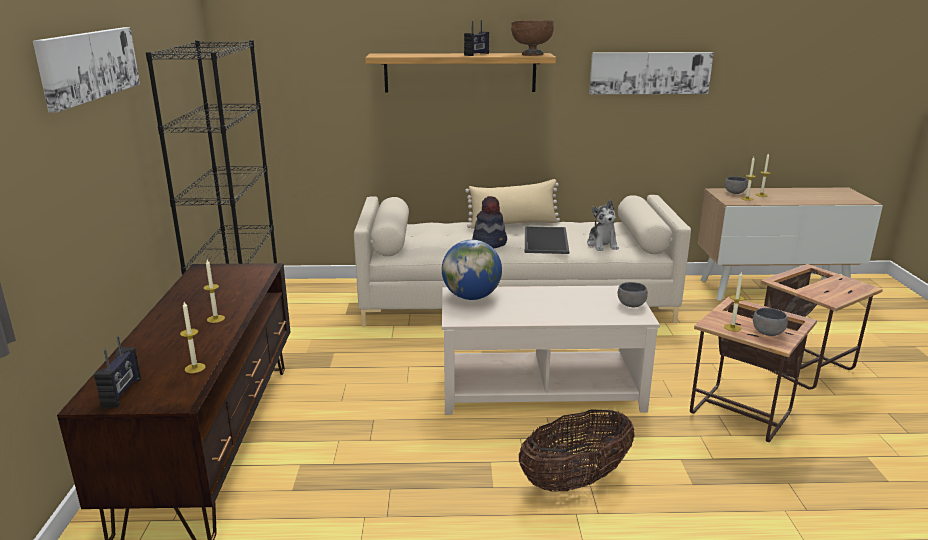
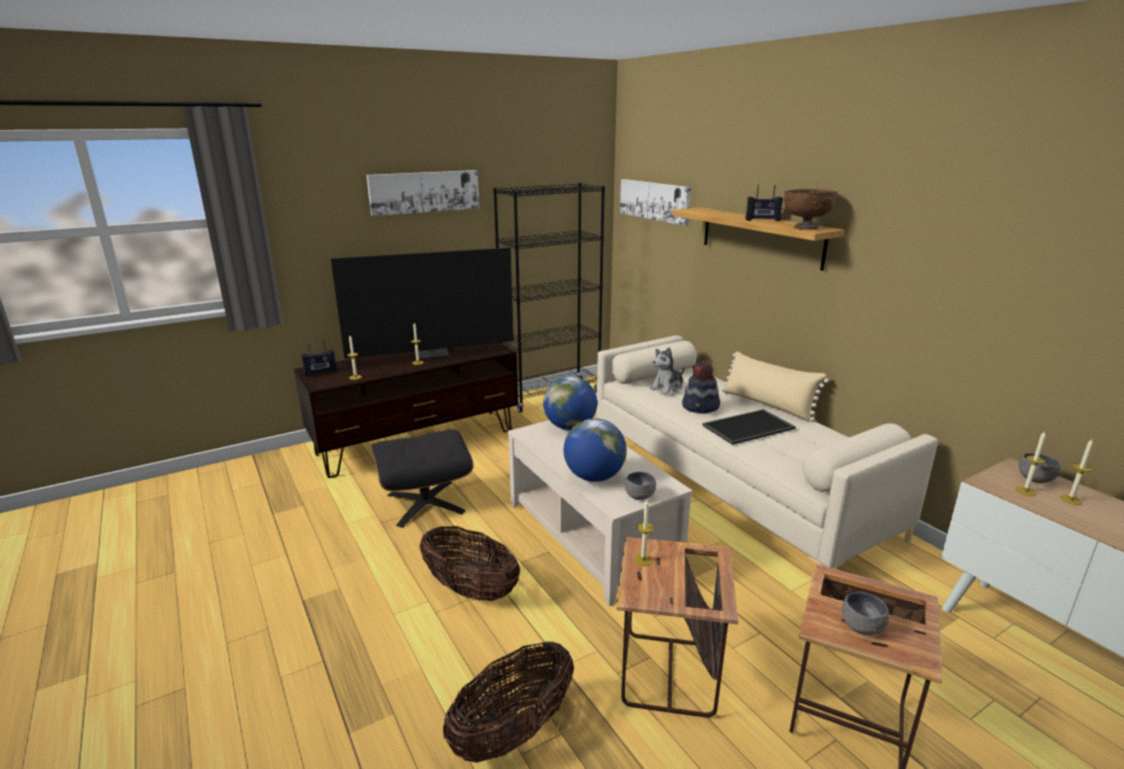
camera: 60 degrees right, 0 degrees up
(198, 304) = (432, 353): none -> television
(379, 470) = (425, 503): none -> black ottoman
(583, 312) = (594, 477): none -> globe
(602, 245) = (789, 456): plush toy -> plush toy (667, 388)
(649, 73) = (959, 274): picture -> picture (654, 201)
(766, 332) = (654, 584): grey bowl -> grey bowl (861, 626)
(781, 507) = (513, 732): none -> basket

